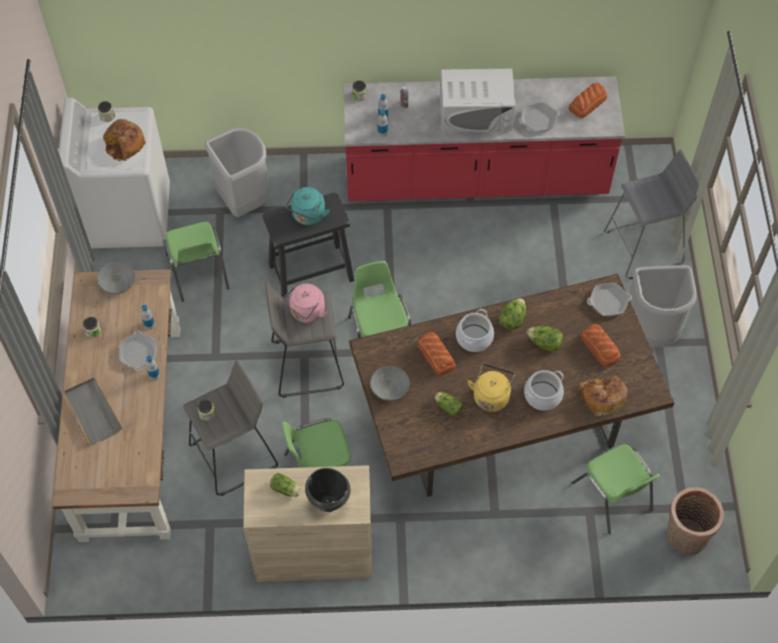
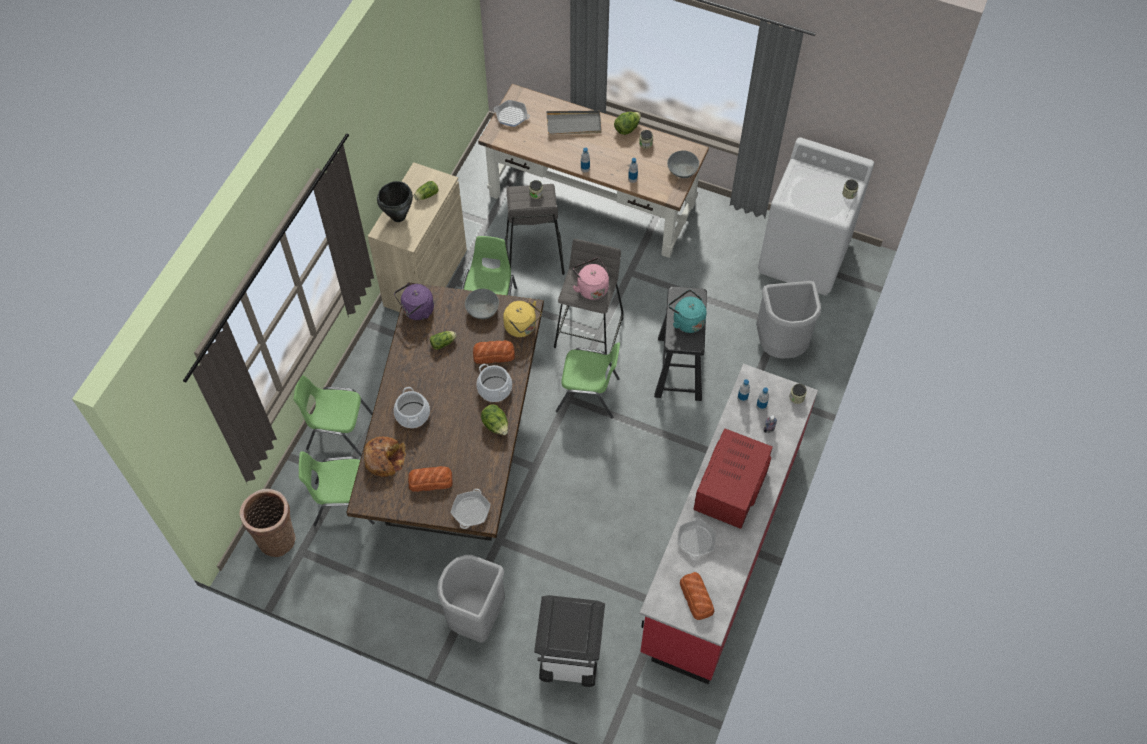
camera: 115 degrees right, 0 degrees up
(124, 145) = (810, 196): bread -> none
(139, 353) = (610, 165): frying pan -> frying pan (511, 116)
(198, 273) = (718, 287): green chair -> green chair (338, 431)
(423, 450) = (416, 311): none -> purple kettle
(476, 113) = (730, 487): white microwave -> red microwave
(491, 395) = (435, 377): yellow kettle -> yellow kettle (522, 327)
(544, 343) = (459, 439): lettuce -> lettuce (627, 128)
(643, 248) = (568, 661): grey stool -> white trash can

